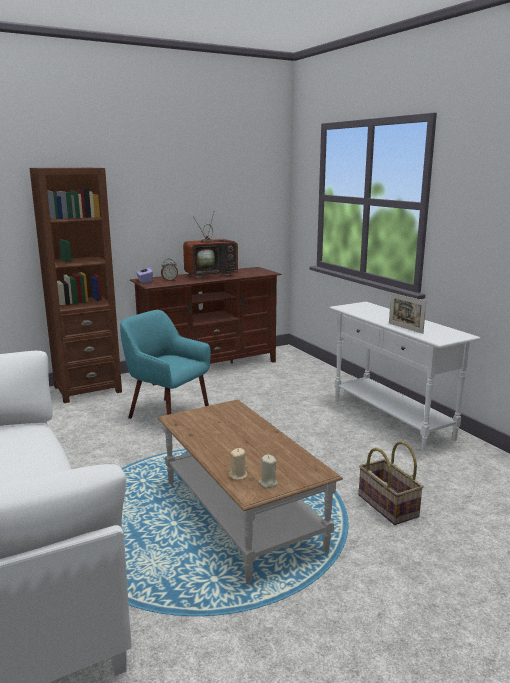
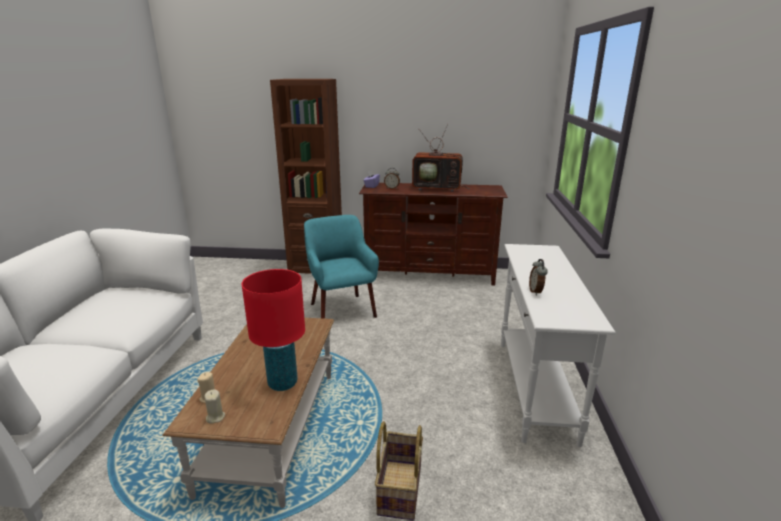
camera: 35 degrees right, 5 degrees up
(279, 447) = (283, 383): none -> red table lamp
(405, 328) = (536, 291): picture frame -> alarm clock

